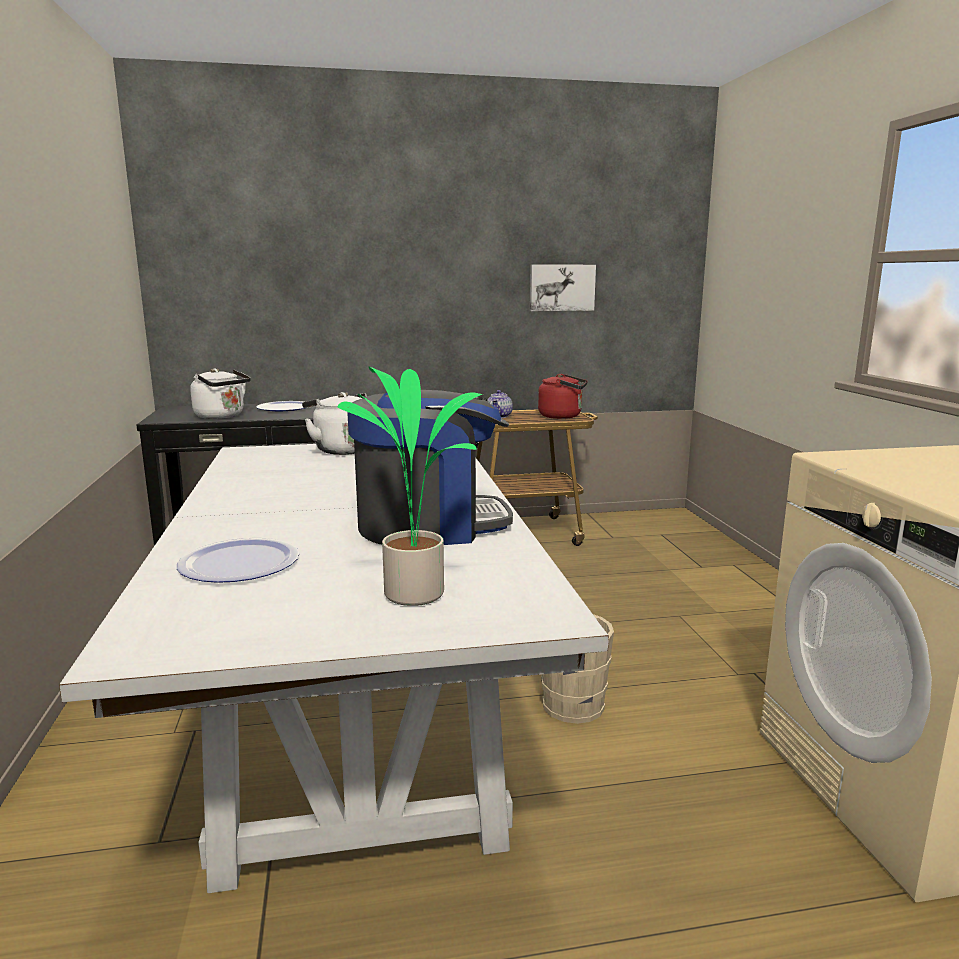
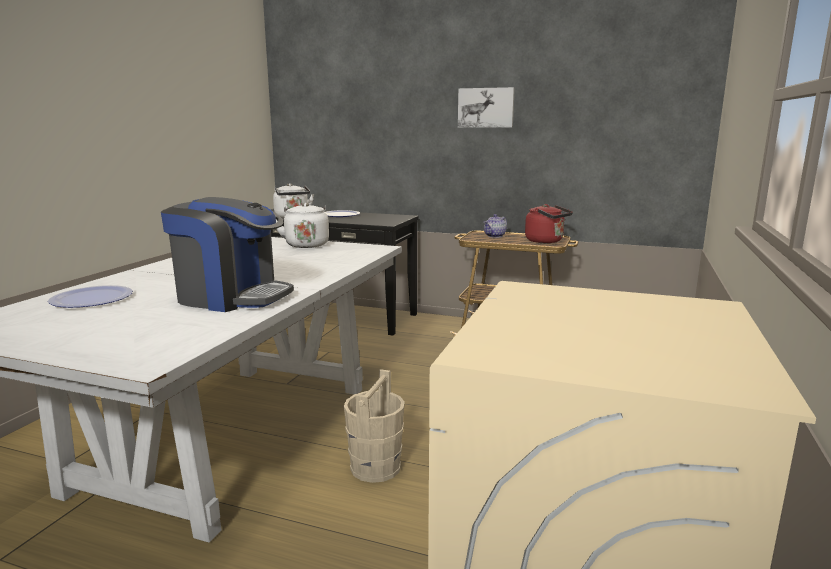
camera: 30 degrees right, 0 degrees up
(415, 593) = (122, 333): potted plant -> none
(561, 287) = (569, 129): picture -> picture (486, 108)

